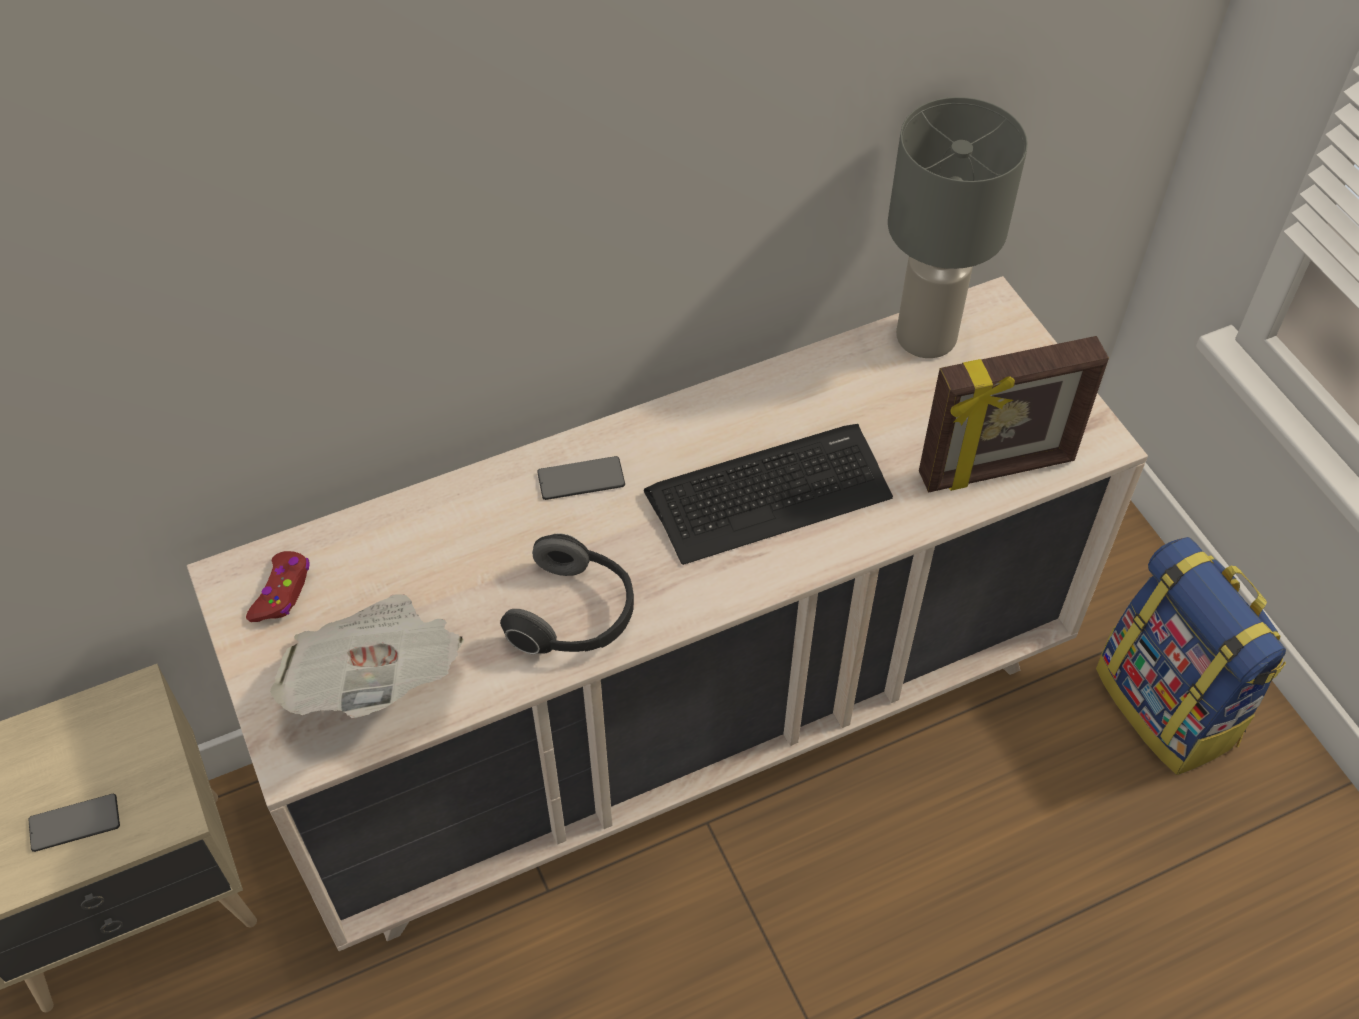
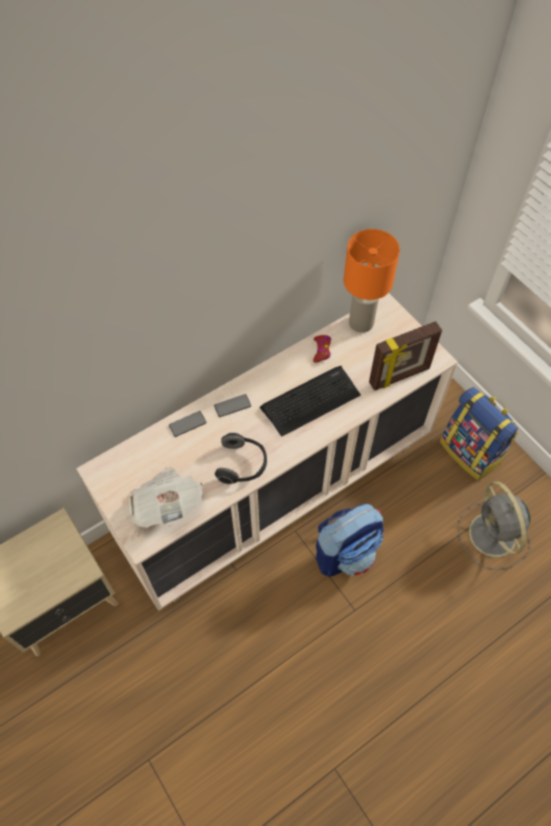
camera: 10 degrees left, 5 degrees up
(75, 823) = (46, 581): phone -> phone (187, 424)
(282, 592) = (119, 474): red game controller -> red game controller (321, 350)
(821, 894) = (346, 552): none -> backpack
(924, 337) = (360, 323): grey table lamp -> orange table lamp
(1194, 917) = (493, 537): none -> grey fan

